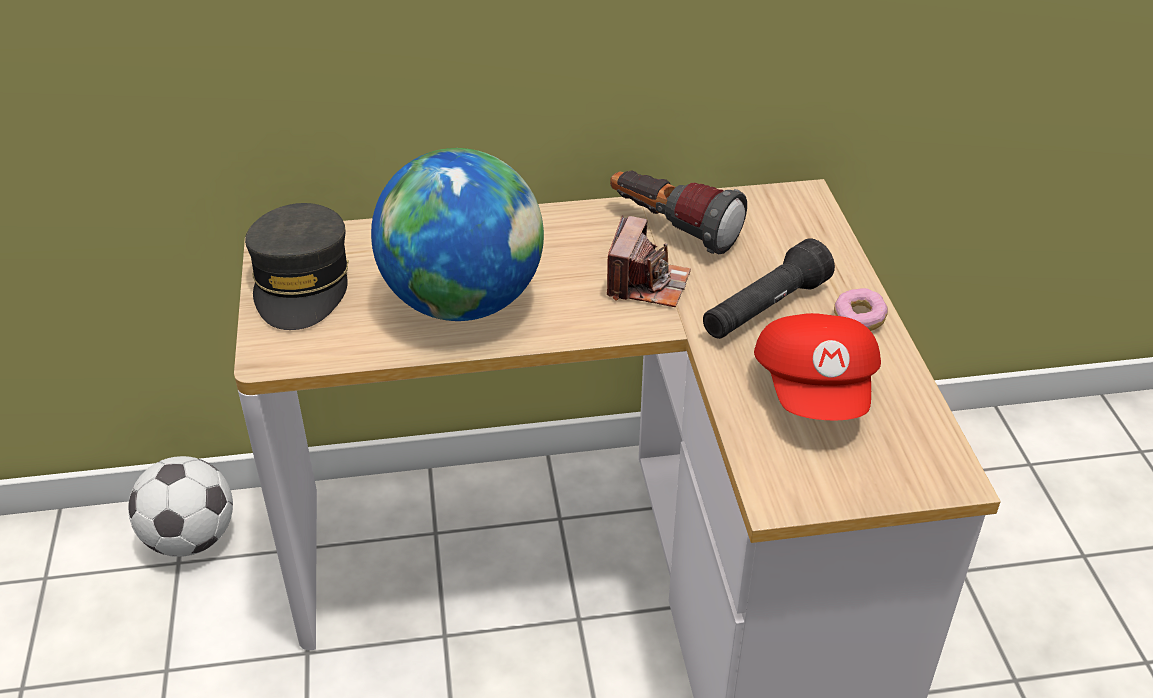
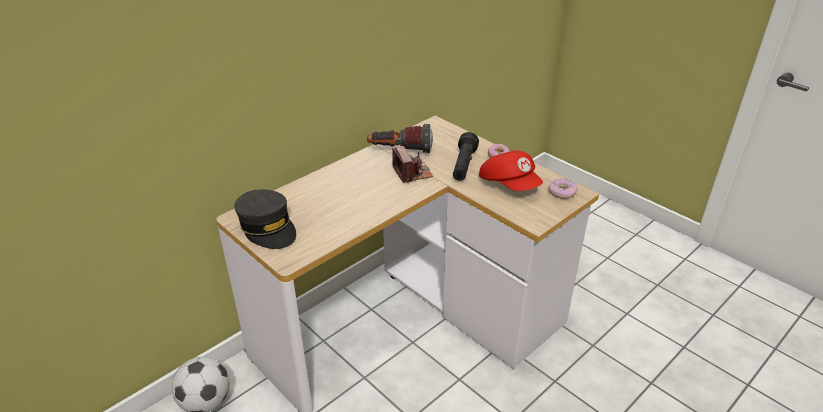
camera: 35 degrees left, 5 degrees down
(463, 302) = (348, 207): globe -> none
(914, 459) = (562, 192): none -> donut

